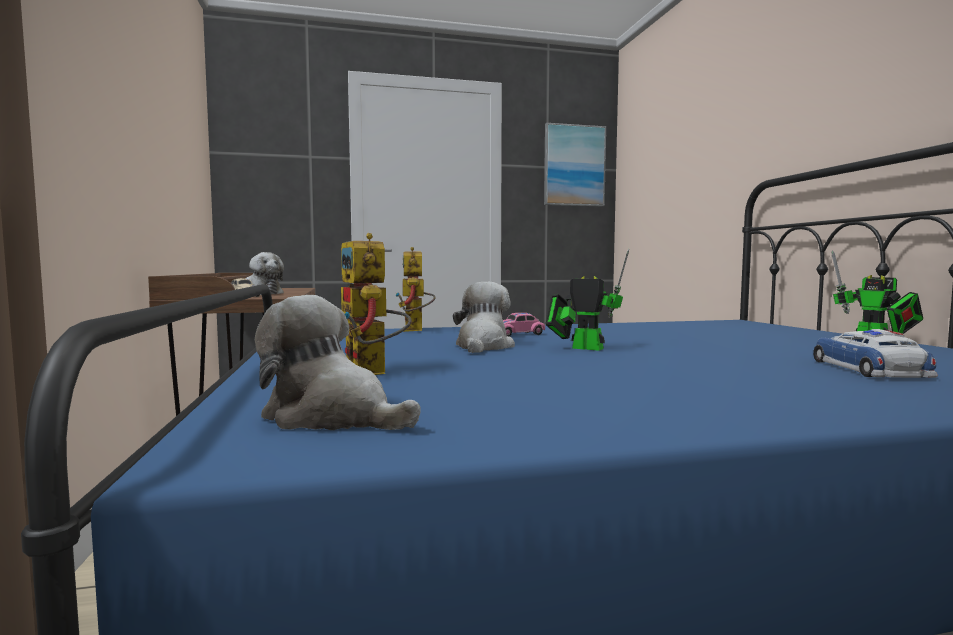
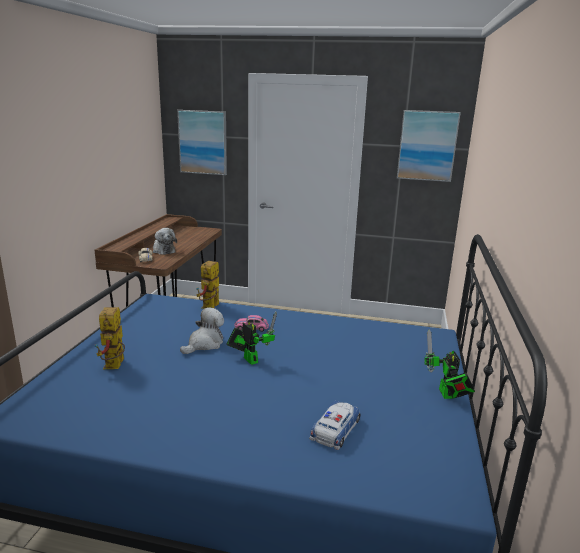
camera: 25 degrees right, 15 degrees up
(280, 164) = (203, 142): none -> picture
(333, 417) = (57, 403): plush toy -> none

